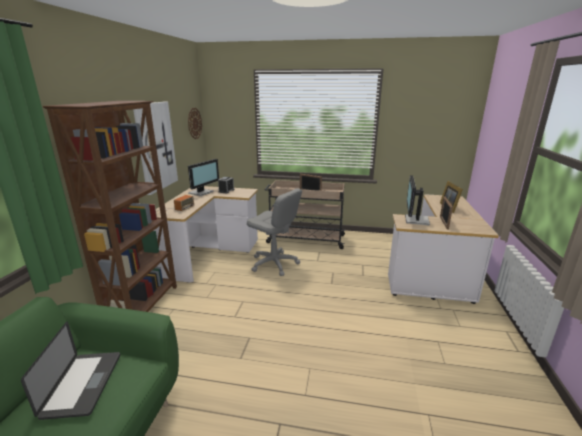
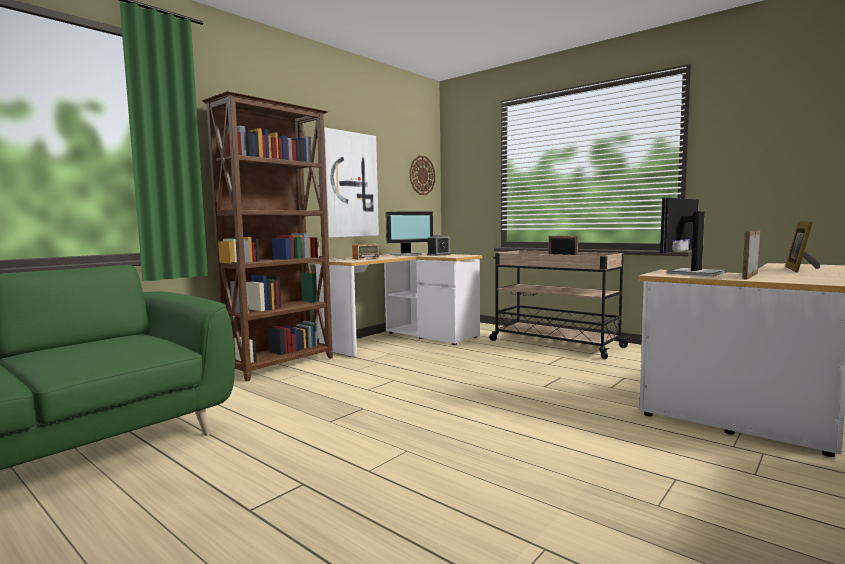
camera: 30 degrees right, 15 degrees down
(83, 384) = (109, 344): laptop -> none
(274, 264) = (478, 358): grey office chair -> none

